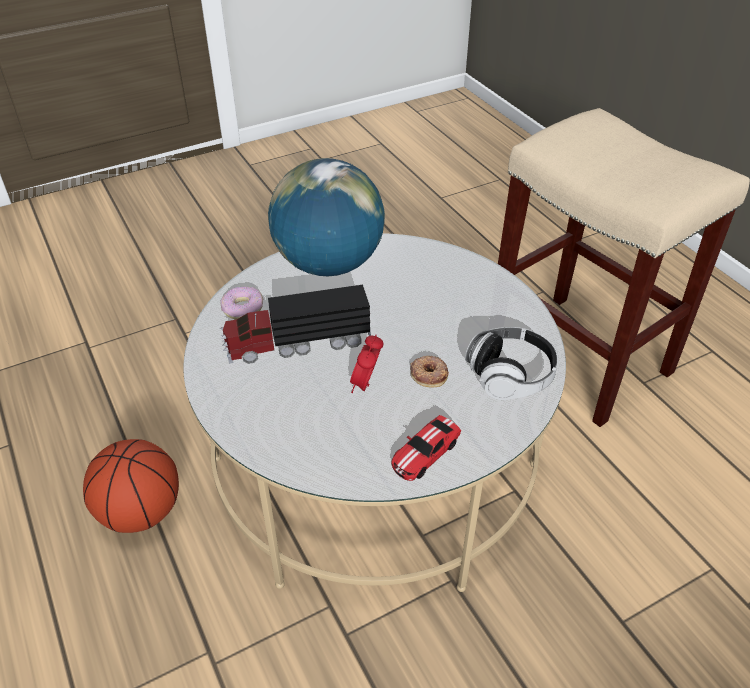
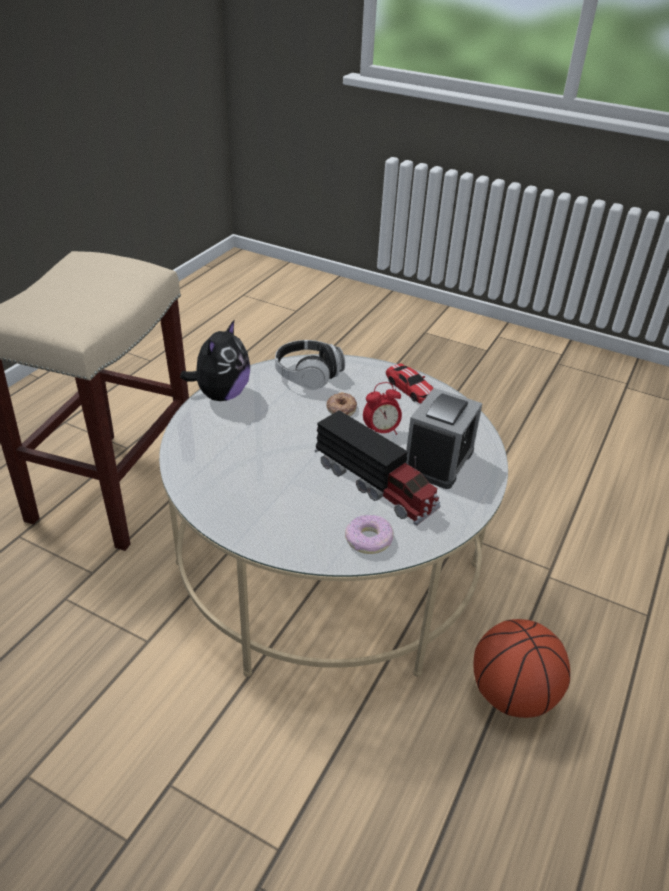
camera: 125 degrees left, 5 degrees down
(286, 402) = (438, 461): none -> alarm clock
(328, 264) = (254, 514): globe -> none
(426, 453) = (410, 388): toy car -> toy car turned 45 degrees clockwise
(512, 300) = (221, 395): none -> plush toy

